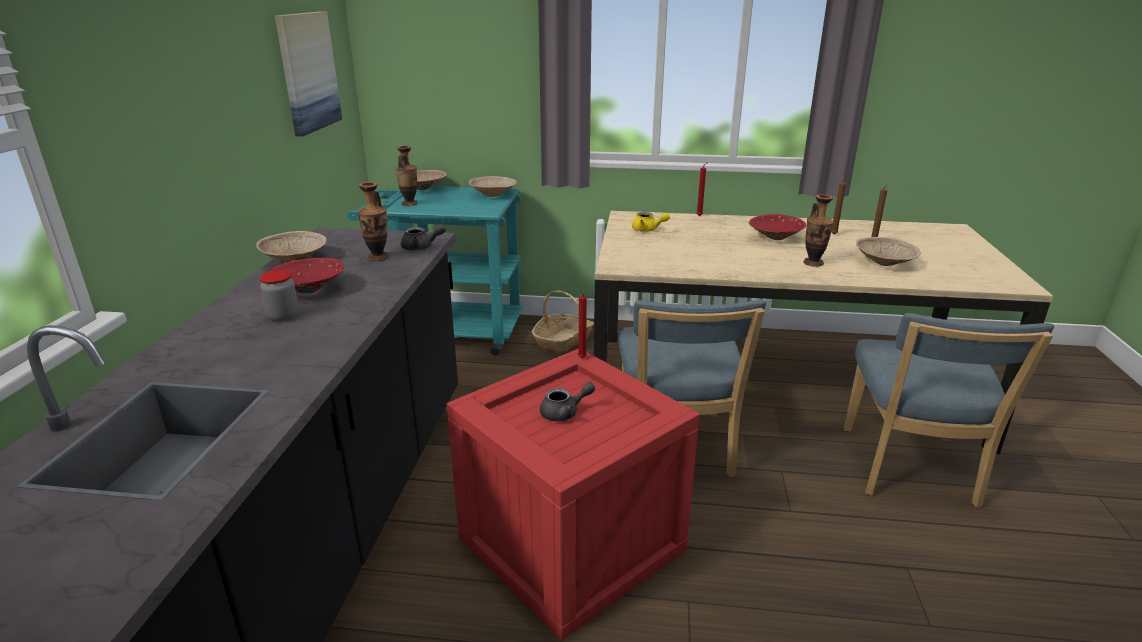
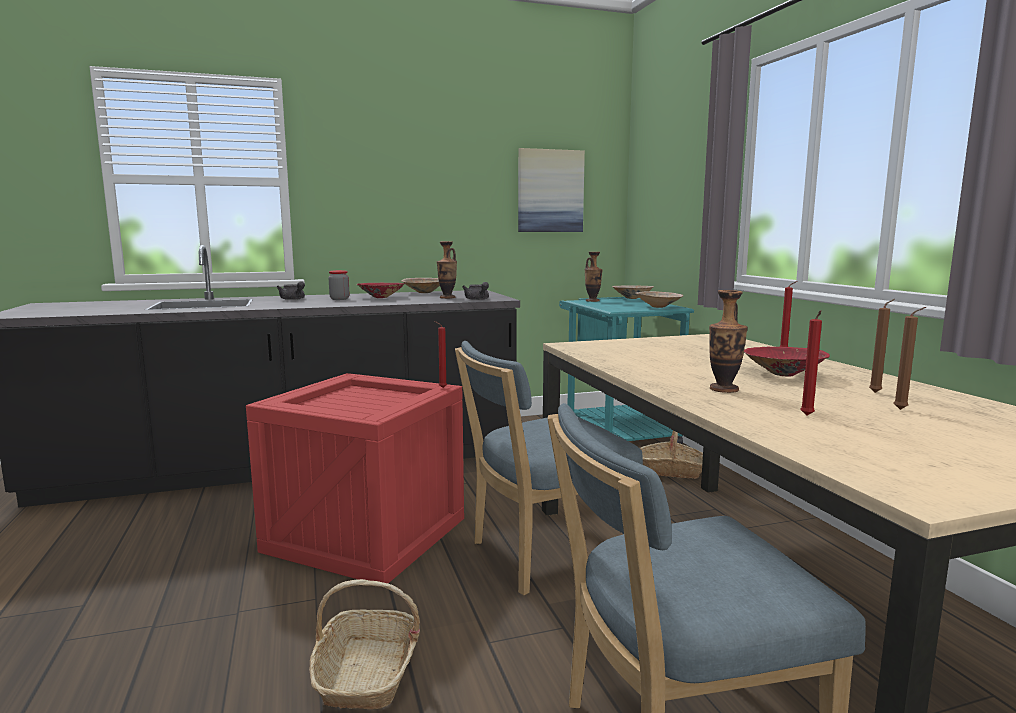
camera: 65 degrees right, 15 degrees down
(565, 413) = (361, 400): grey teapot -> grey teapot (293, 299)
(648, 230) = (689, 343): yellow teapot -> none
(816, 584) = (367, 673): none -> basket
(884, 264) = (807, 416): beige bowl -> red candle

